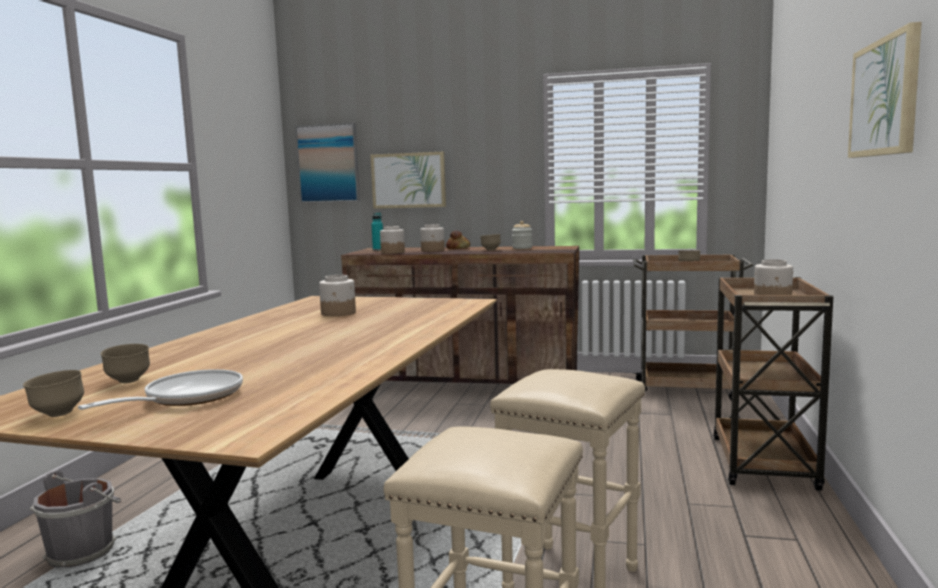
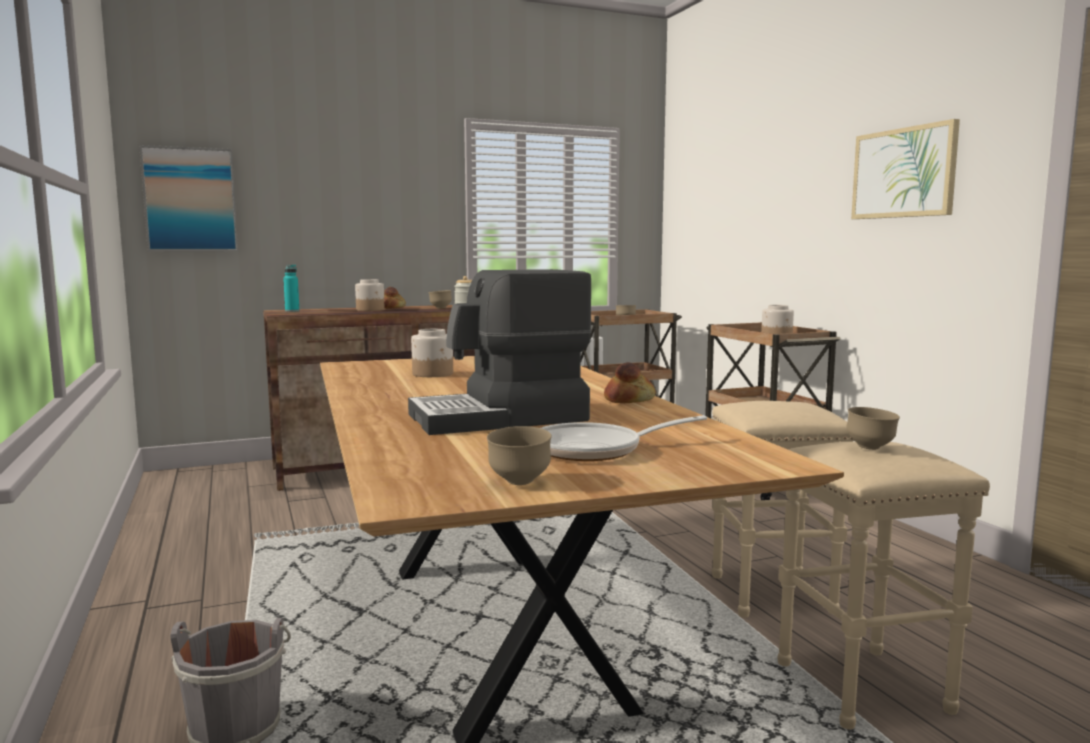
camera: 35 degrees left, 0 degrees up
(128, 381) = (465, 449): brown bowl -> brown bowl (870, 448)
(186, 398) = (596, 450): frying pan -> frying pan turned 105 degrees counterclockwise
(236, 359) = (500, 418): none -> coffee machine
(376, 355) = (629, 400): none -> bread
(392, 252) = (328, 313): jar -> none
(408, 180) = (306, 227): picture -> none

